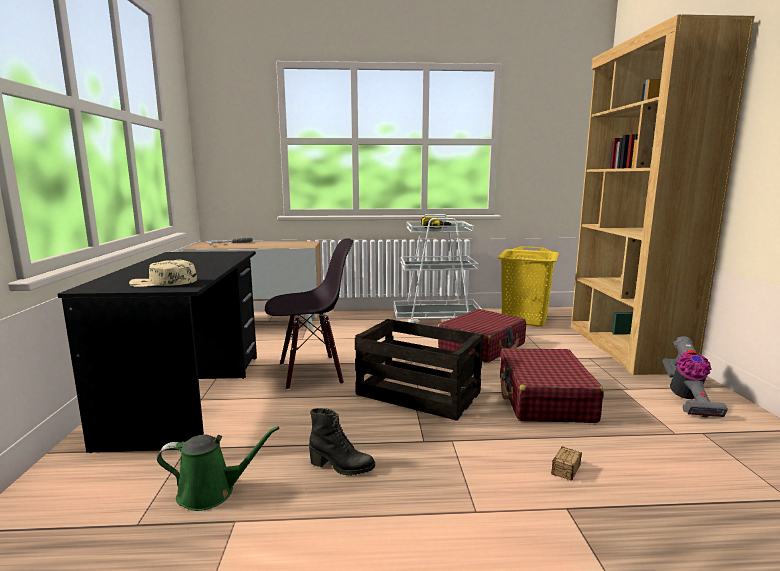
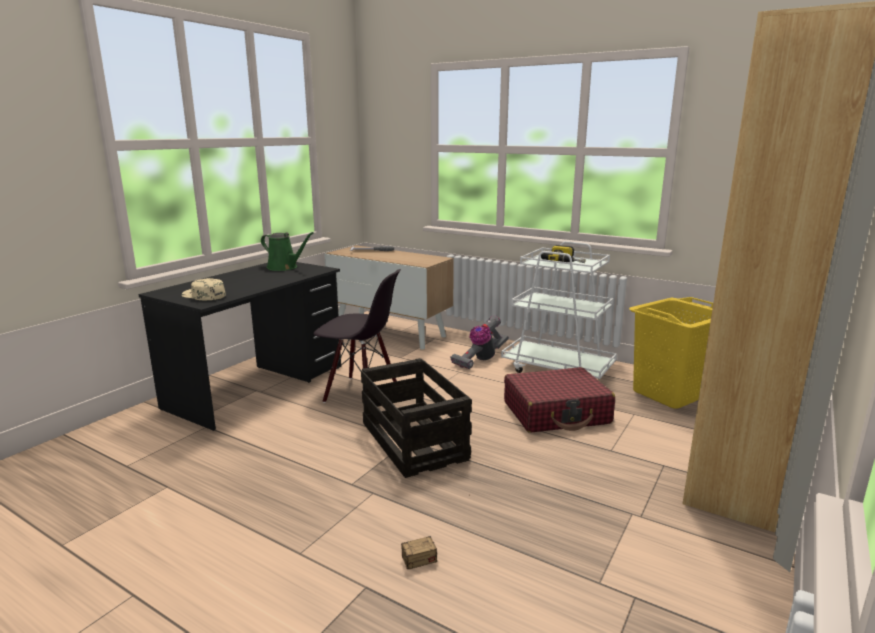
camera: 35 degrees right, 5 degrees up
(212, 492) = (180, 462): green watering can -> green watering can (284, 267)
(341, 467) = (269, 479): black boot -> none
(544, 399) = (521, 490): red suitcase -> none
(686, 399) = (697, 556): vacuum cleaner -> vacuum cleaner (480, 360)

